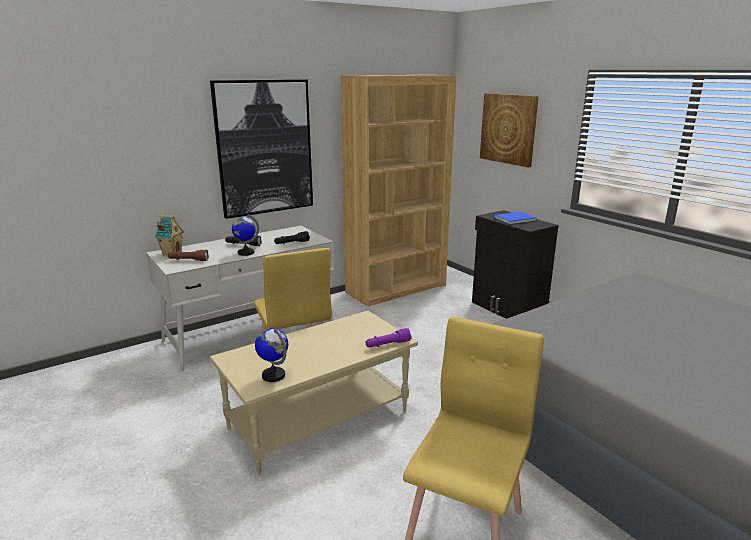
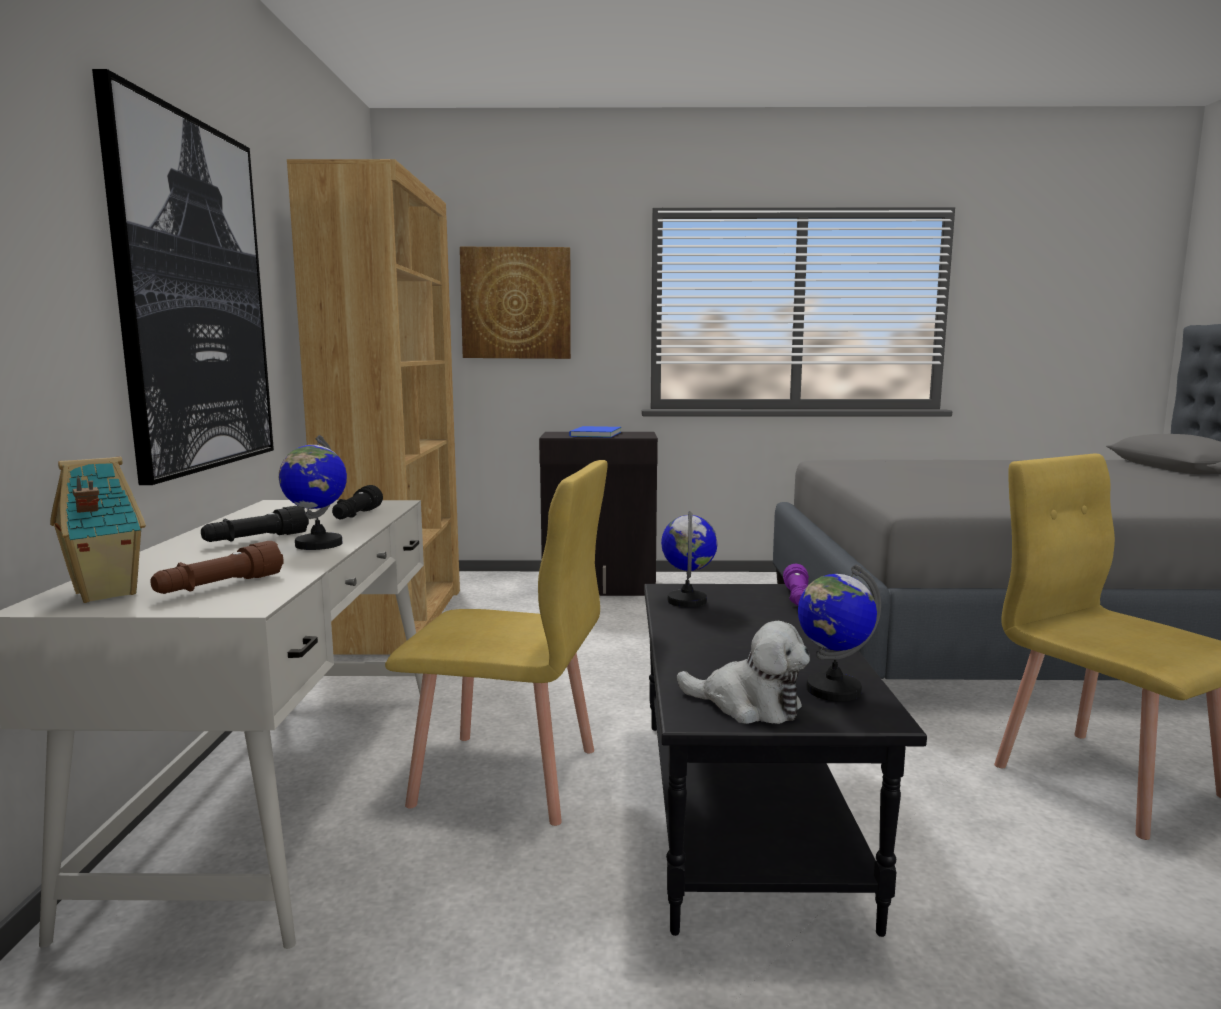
camera: 55 degrees left, 10 degrees down
(244, 363) = (748, 705): none -> plush toy
(319, 420) = (747, 811): beige coffee table -> black coffee table
(352, 324) = (687, 601): none -> globe

